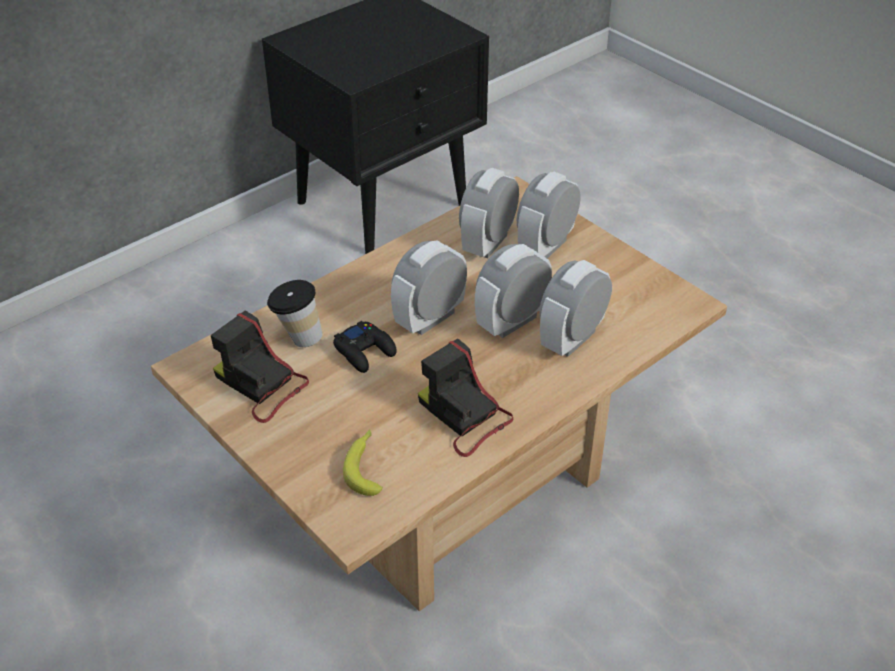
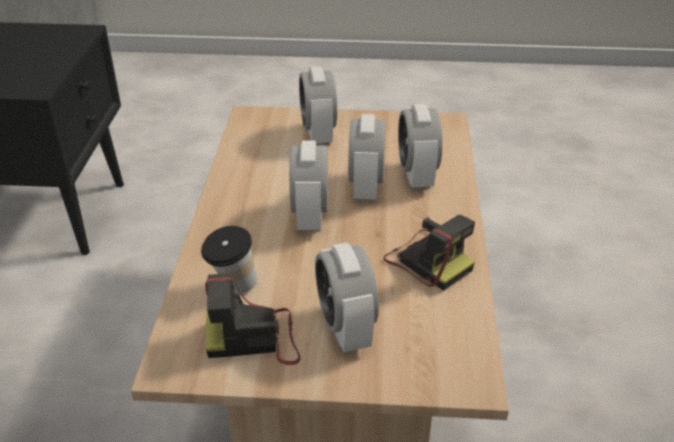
camera: 45 degrees left, 5 degrees down
(365, 351) = (298, 265): black game controller -> none
(366, 466) = (417, 336): banana -> none
(464, 416) = (427, 261): camera -> camera turned 135 degrees counterclockwise
(488, 243) = (277, 152): alarm clock -> alarm clock (345, 329)

